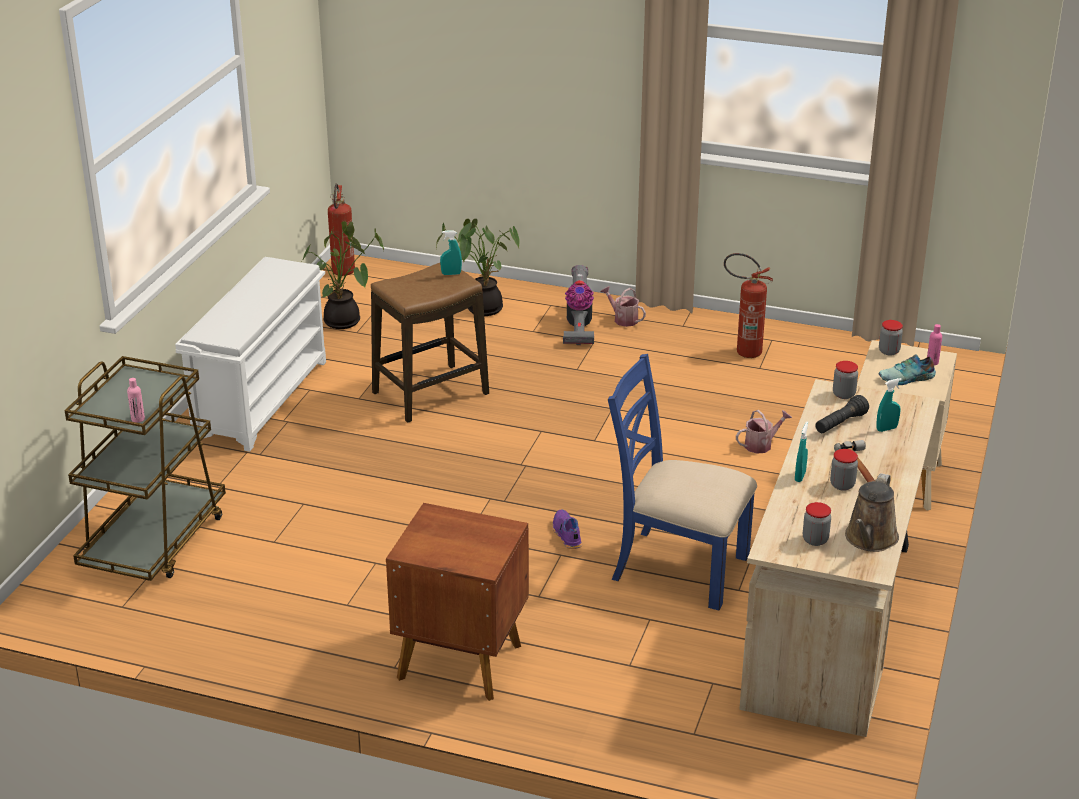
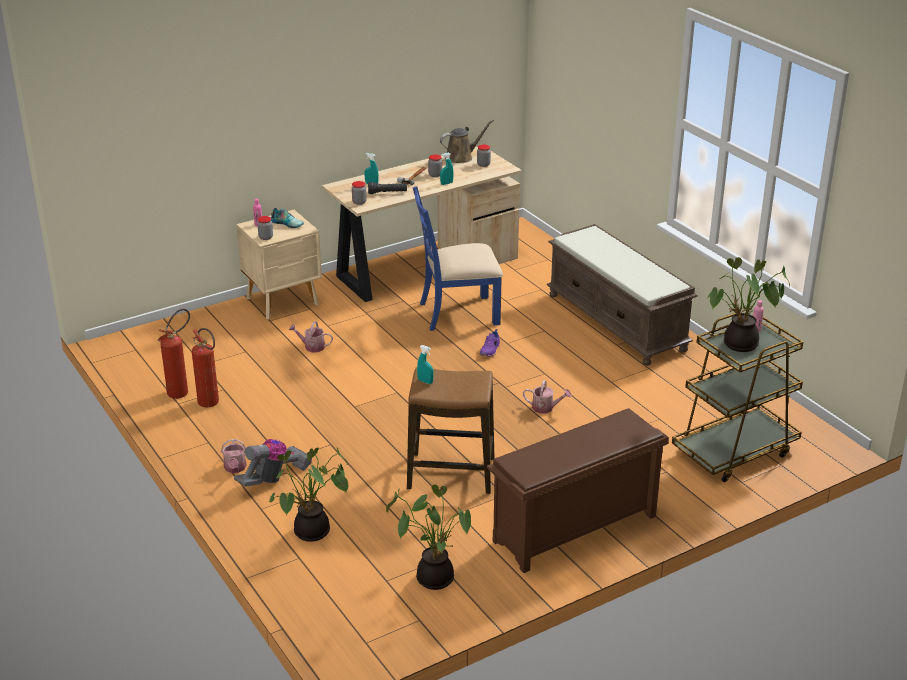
camera: 140 degrees left, 0 degrees up
(145, 391) = (739, 345): none -> potted plant
(261, 398) = (574, 530): white shoe rack -> brown shoe rack
(342, 274) = (369, 641): fire extinguisher -> fire extinguisher (182, 391)
(415, 495) = (546, 408): none -> watering can
(459, 660) = (617, 322): brown nightstand -> brown bench
(678, 567) = (458, 313): blue chair -> blue chair turned 105 degrees clockwise

